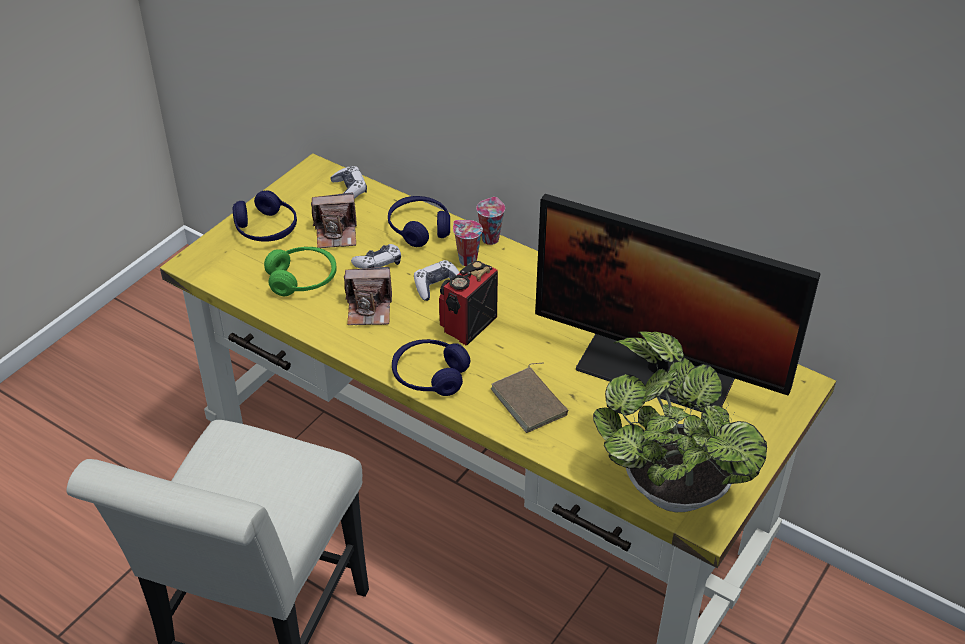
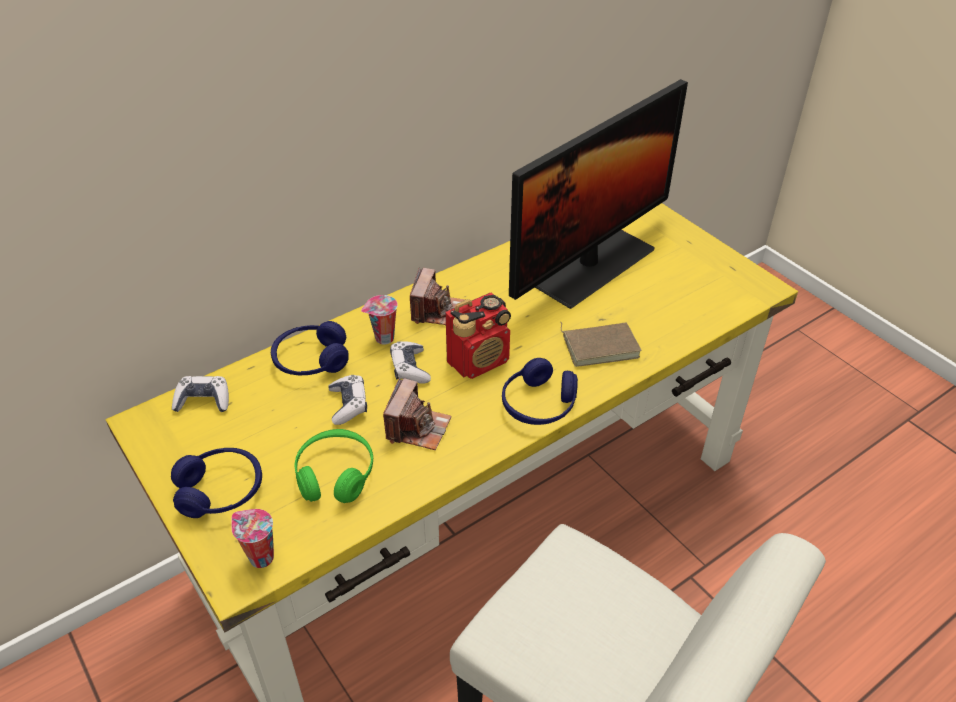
camera: 70 degrees left, 0 degrees up
(336, 234) = (274, 428): camera -> camera (437, 311)
(467, 325) = (479, 361): radio -> radio turned 90 degrees counterclockwise
(490, 238) = (360, 315): cup -> cup (260, 557)
(669, 485) = (721, 294): potted plant -> none

